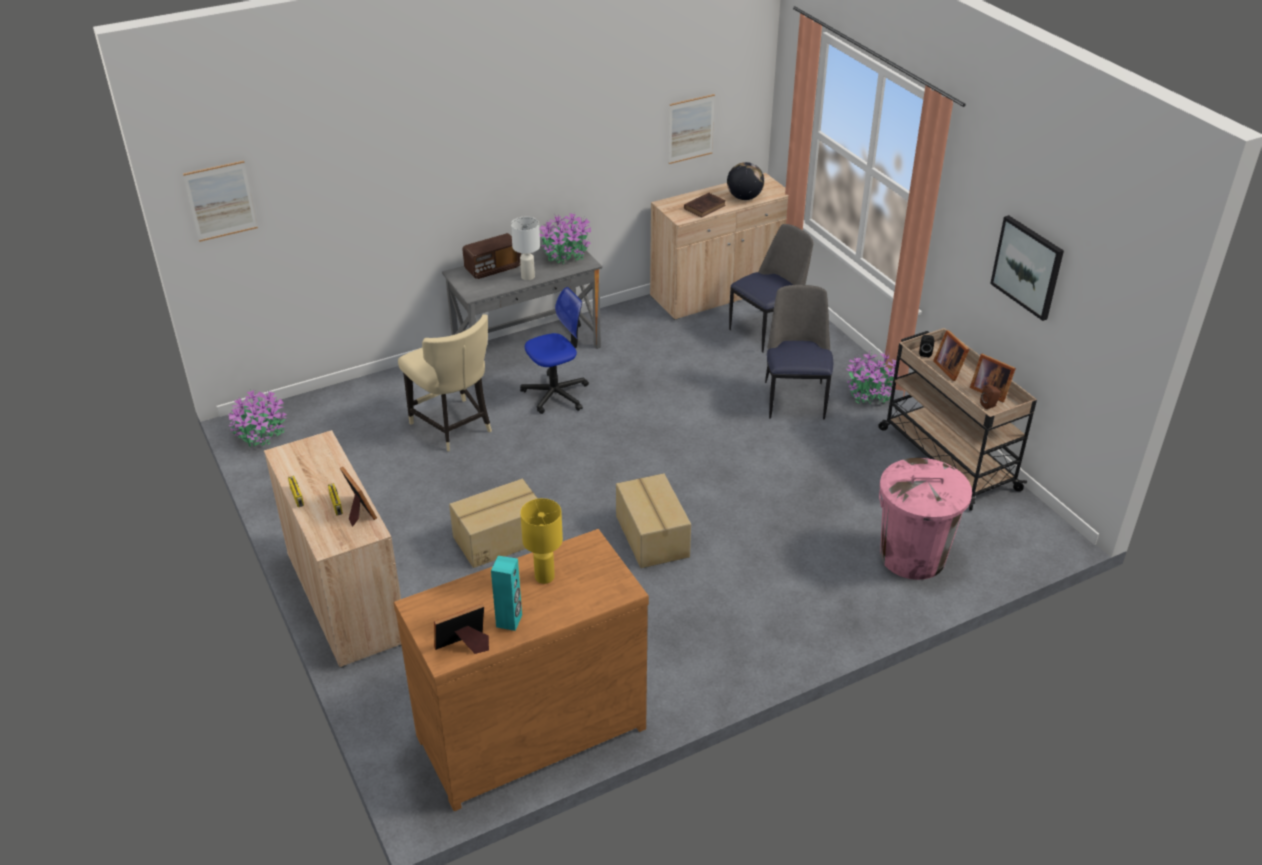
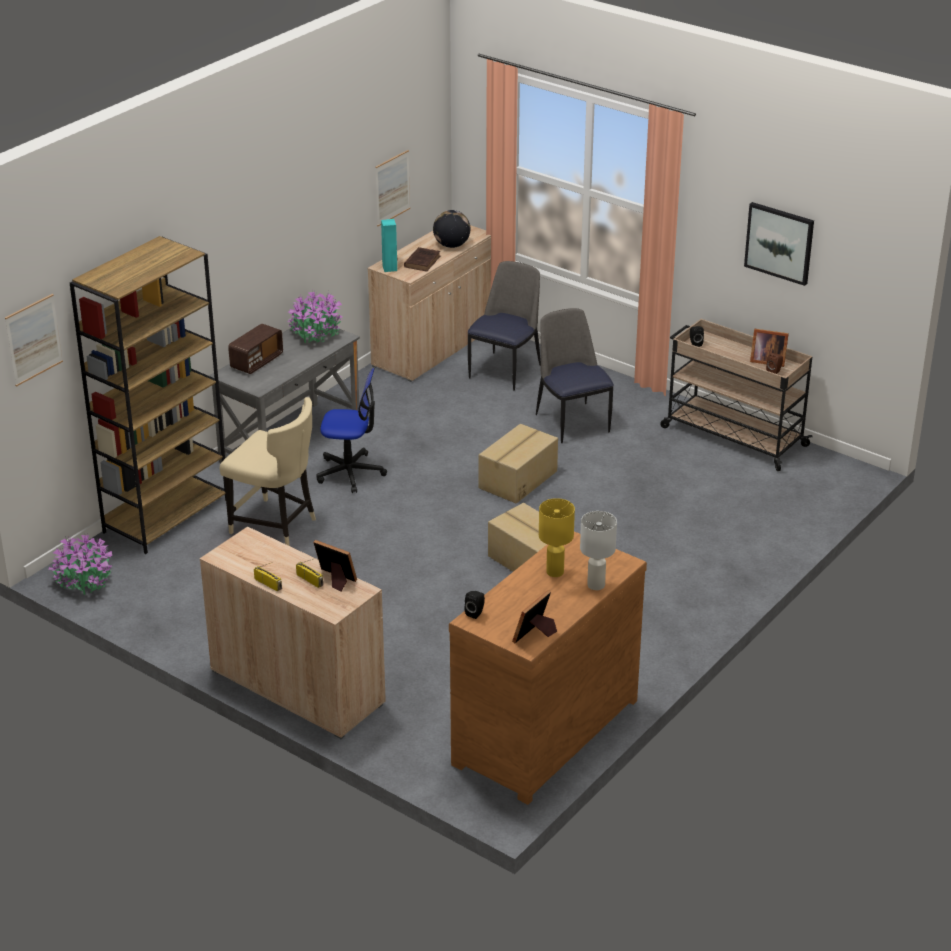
camera: 25 degrees left, 5 degrees down
(372, 391) = (166, 515): none -> brown bookcase
(427, 599) = (476, 613): none -> black speaker
(499, 538) = (397, 602): cardboard box -> cardboard box (517, 479)
(509, 621) = (555, 608): turquoise speaker -> turquoise speaker (390, 268)
(528, 277) = (298, 361): white table lamp -> white table lamp (596, 585)
(556, 394) = (350, 473): office chair -> office chair turned 60 degrees clockwise
(871, 393) = (634, 400): potted plant -> none
(913, 557) = (757, 518): pink trash can -> none
(949, 368) = (723, 351): picture frame -> none

